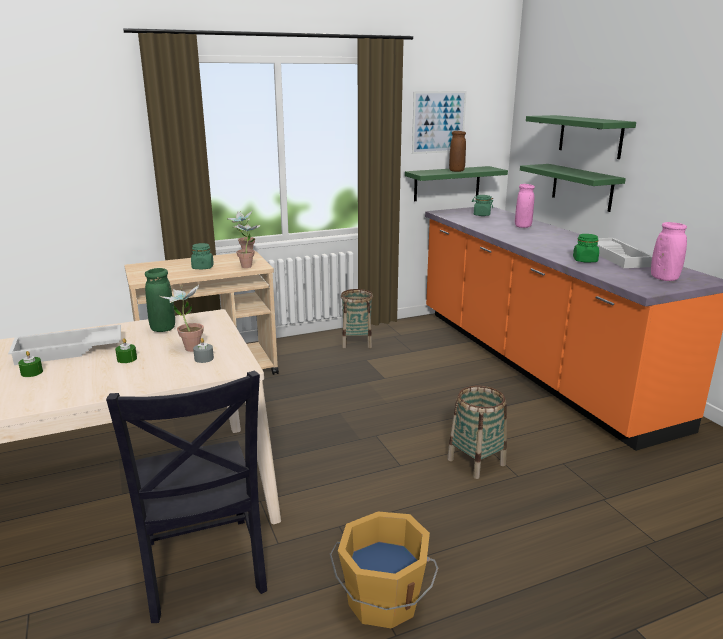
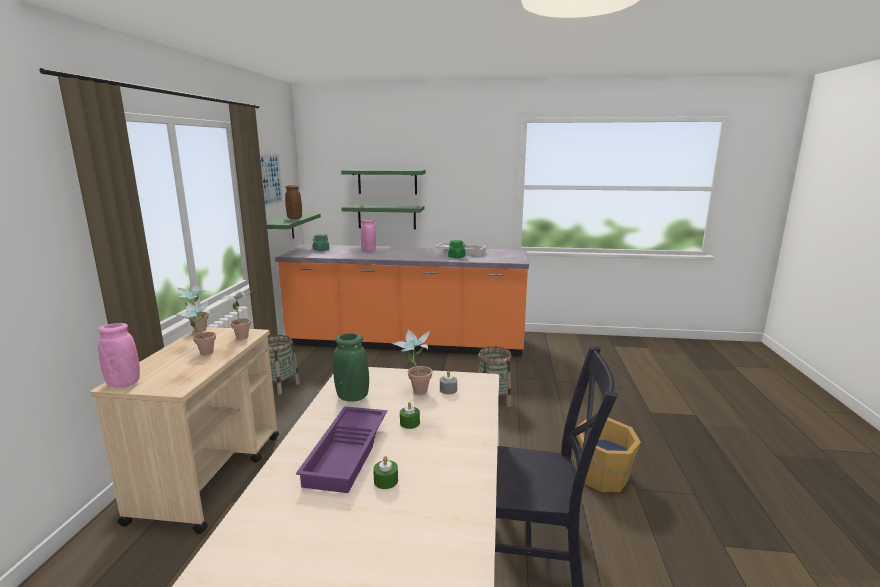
camera: 60 degrees left, 5 degrees down
(68, 351) = (348, 453): white tray -> purple tray
(202, 267) = (202, 354): green jar -> potted plant
(664, 278) = (506, 255): pink vase -> pink vase (124, 383)

